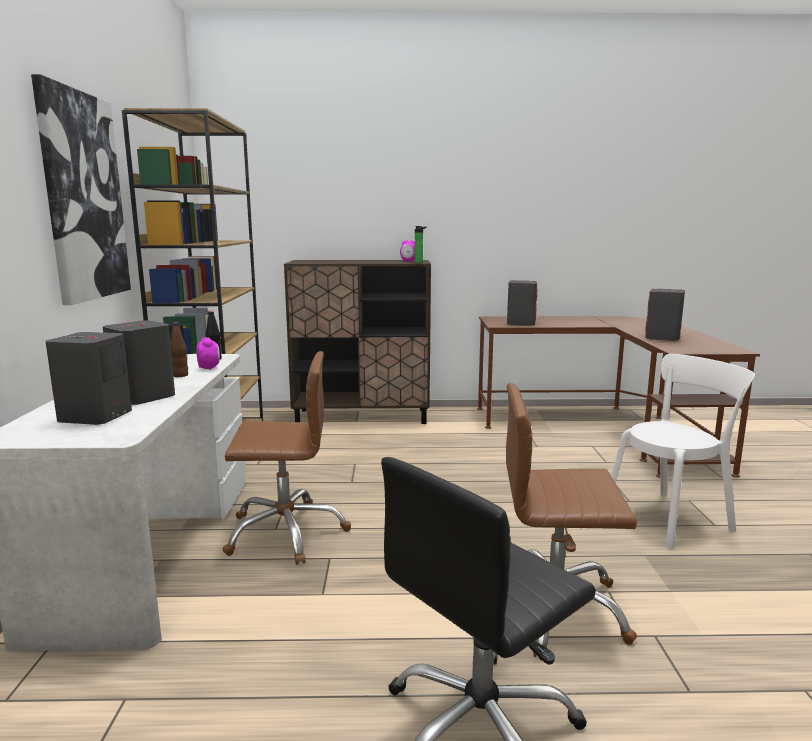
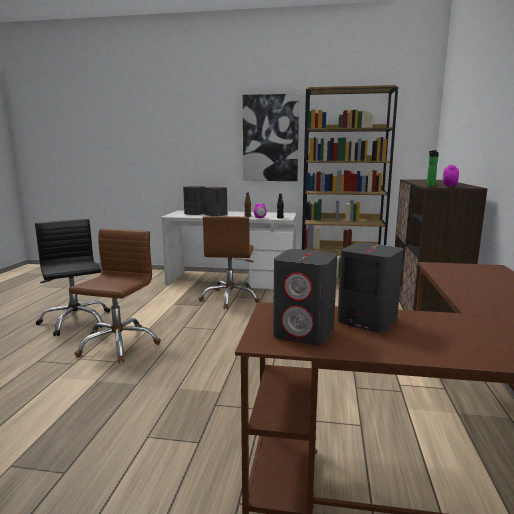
camera: 100 degrees right, 0 degrees up
(521, 323) = (457, 274): grey speaker -> grey speaker (304, 333)
(671, 518) = (174, 416): white chair -> none

